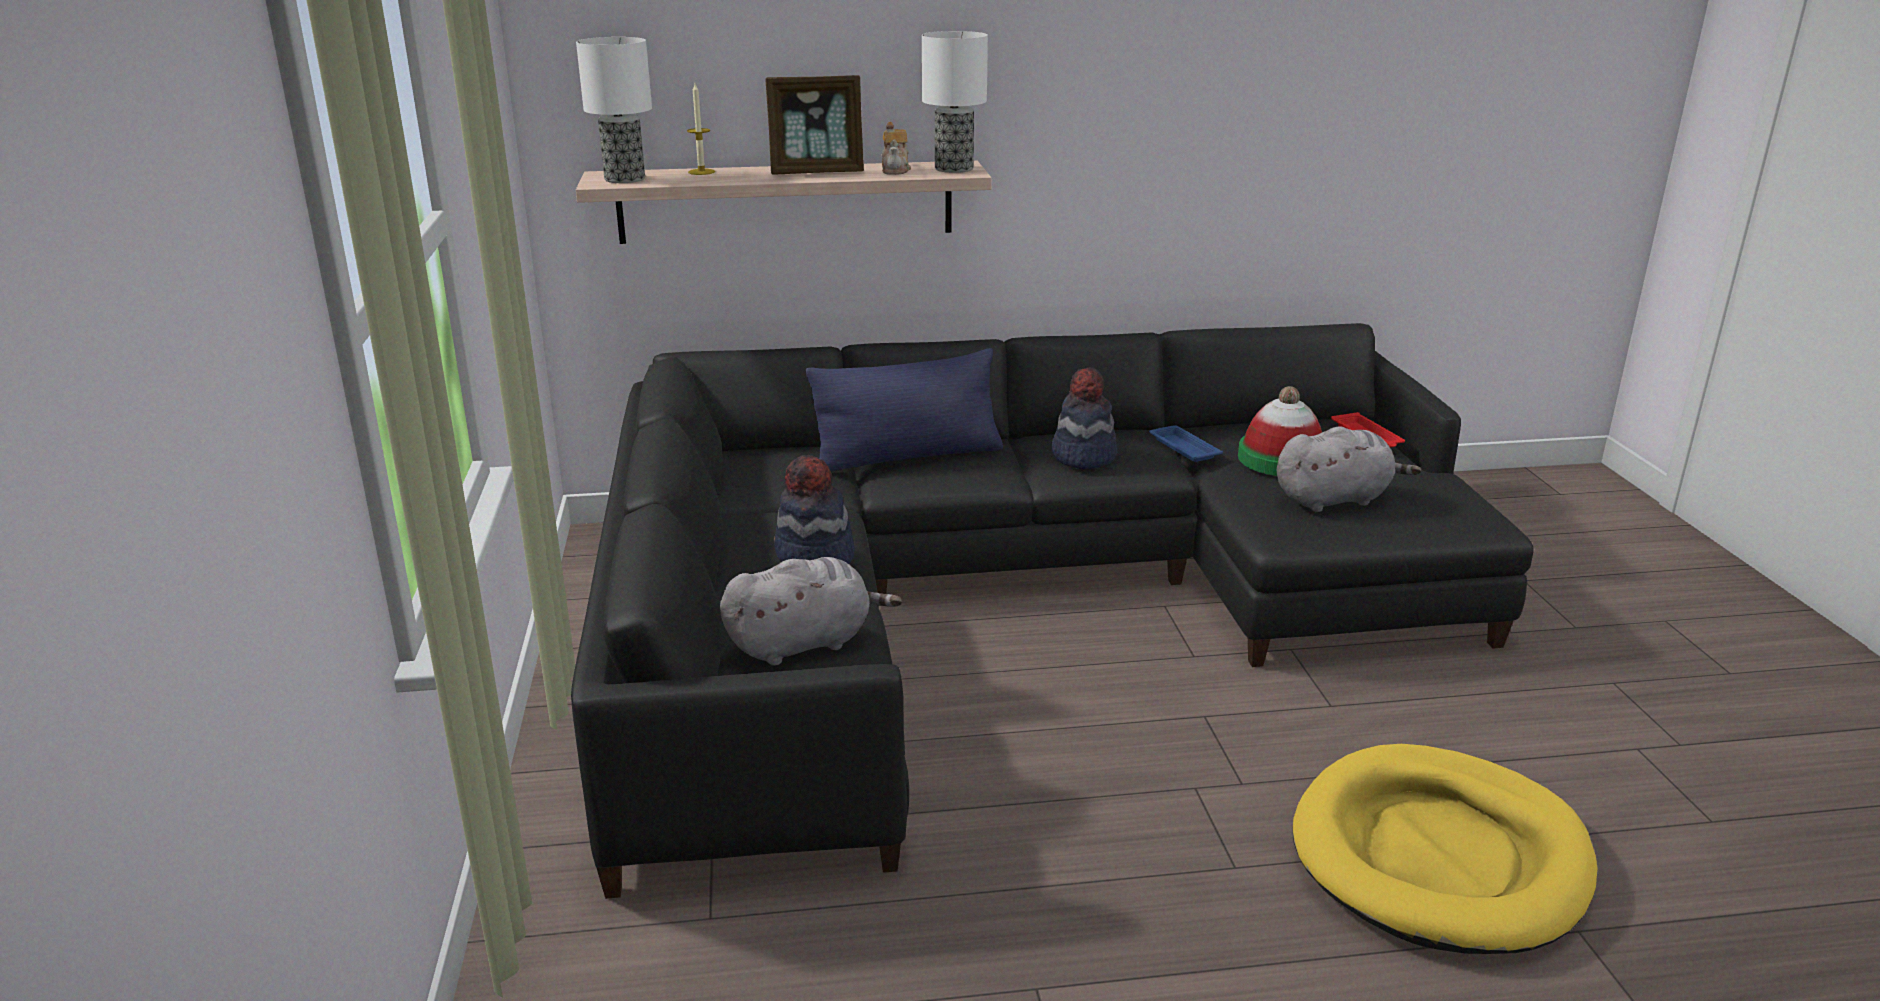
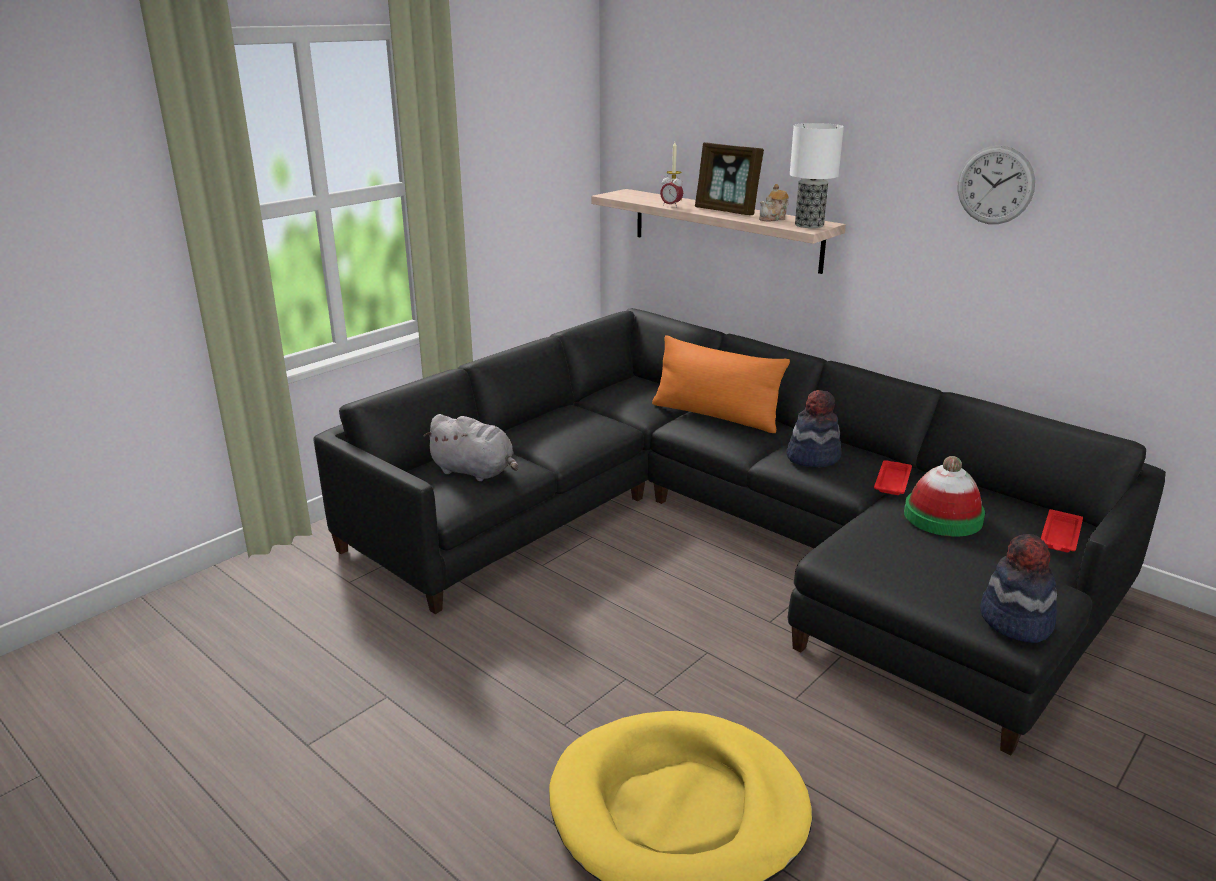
camera: 50 degrees right, 0 degrees up
(623, 179) = (626, 195): table lamp -> none
(732, 180) = (671, 206): none -> alarm clock
(814, 556) = (562, 439): hat -> hat (1015, 621)
(907, 456) = (715, 415): blue pillow -> orange pillow
(1162, 82) = (995, 185): none -> wall clock
(1183, 448) = (892, 481): blue tray -> red tray
(1335, 499) = (924, 557): grey plush toy -> none

